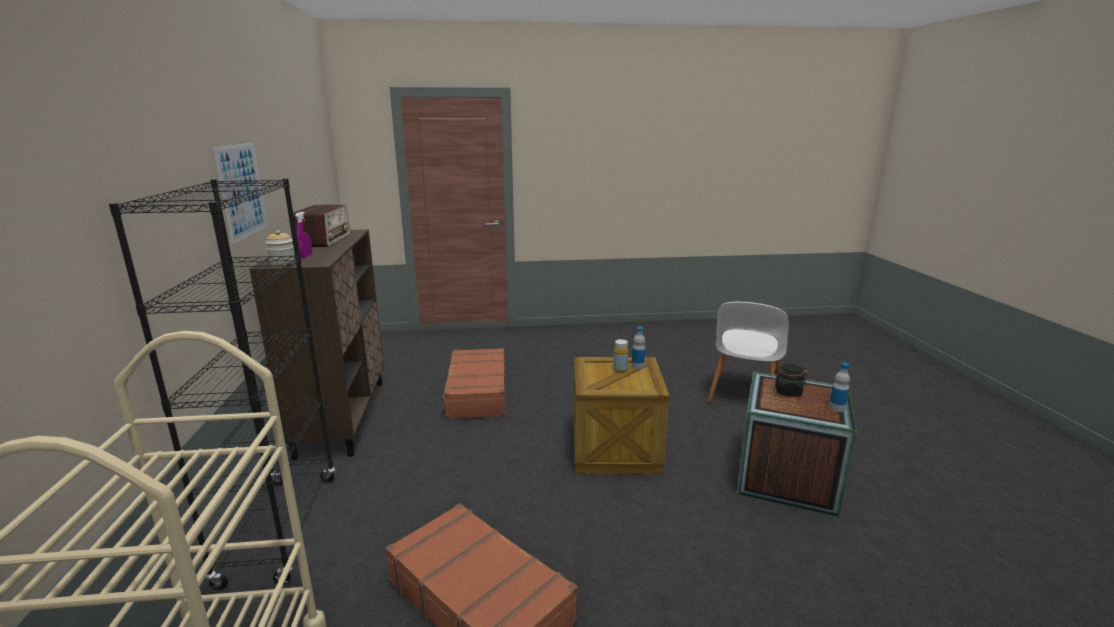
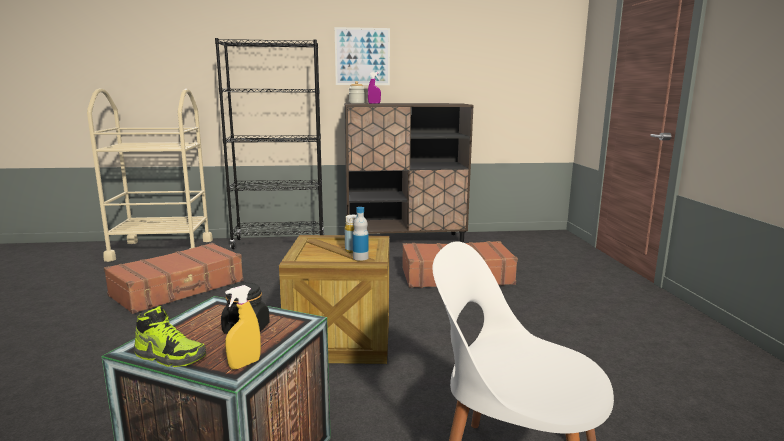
camera: 90 degrees right, 5 degrees down
(324, 240) = (425, 103): radio -> none
(824, 387) = (244, 364): none -> yellow spray bottle
(836, 408) = (170, 356): bottle -> shoe

